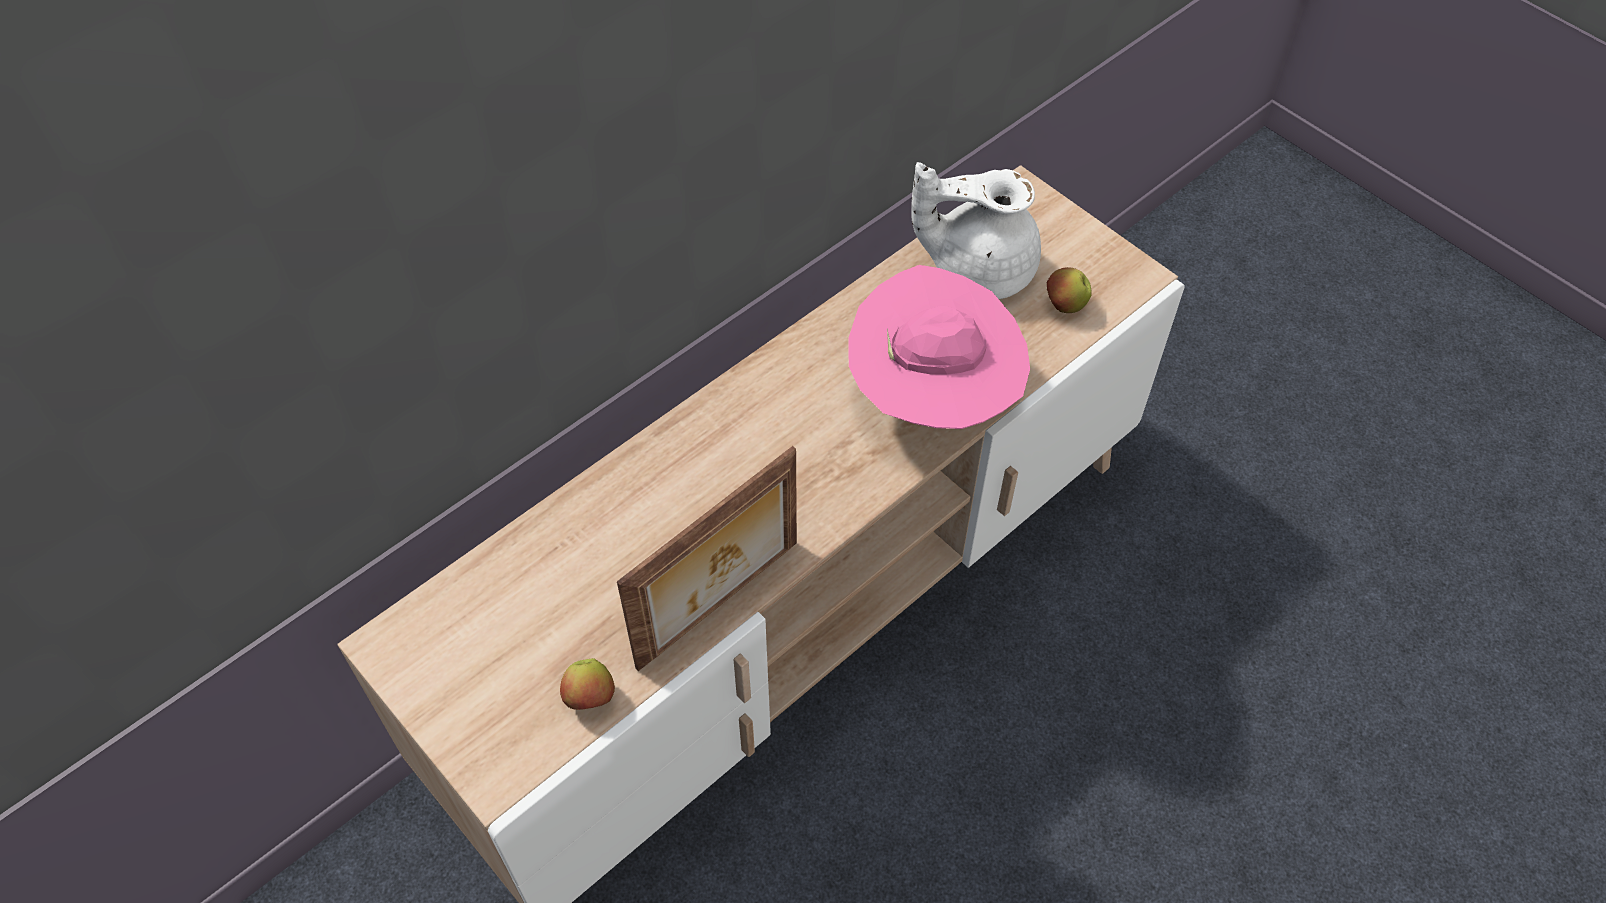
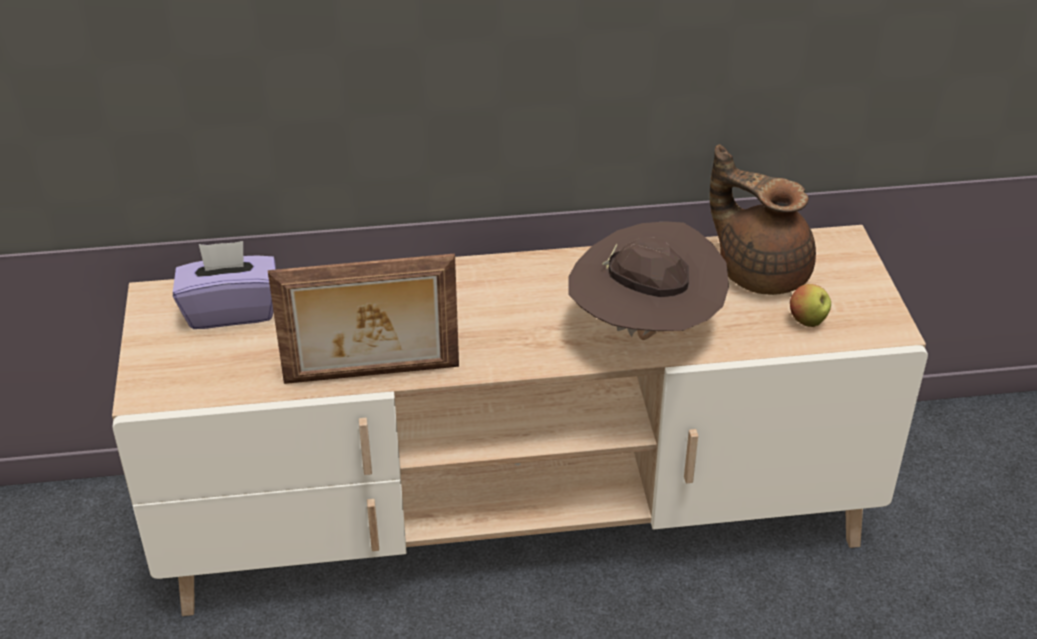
camera: 35 degrees right, 15 degrees down
(494, 613) = (231, 310): none -> purple tissue box
(590, 698) = (240, 382): apple -> none
(933, 397) = (645, 330): pink hat -> brown hat
(977, 268) = (760, 270): white teapot -> brown teapot

